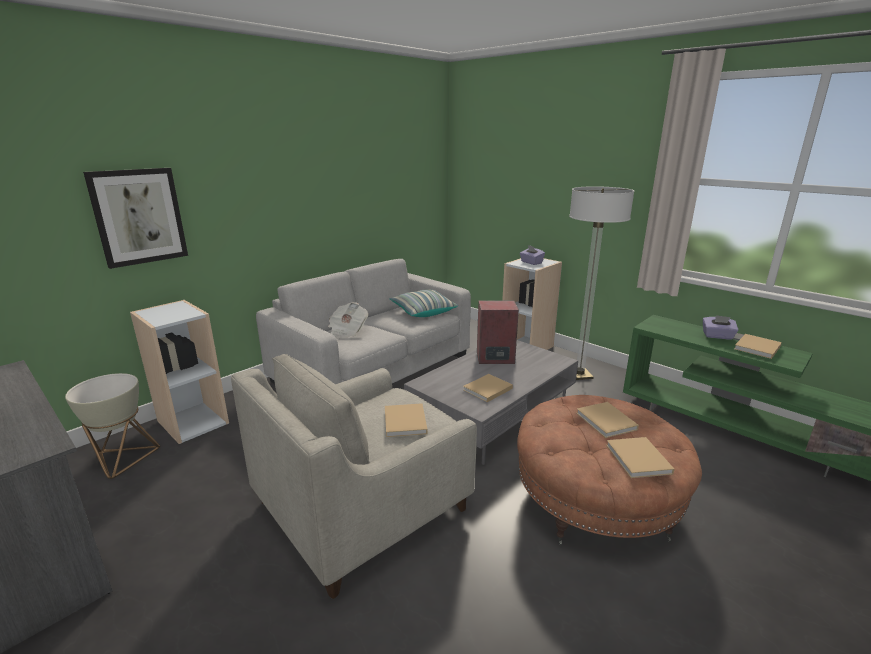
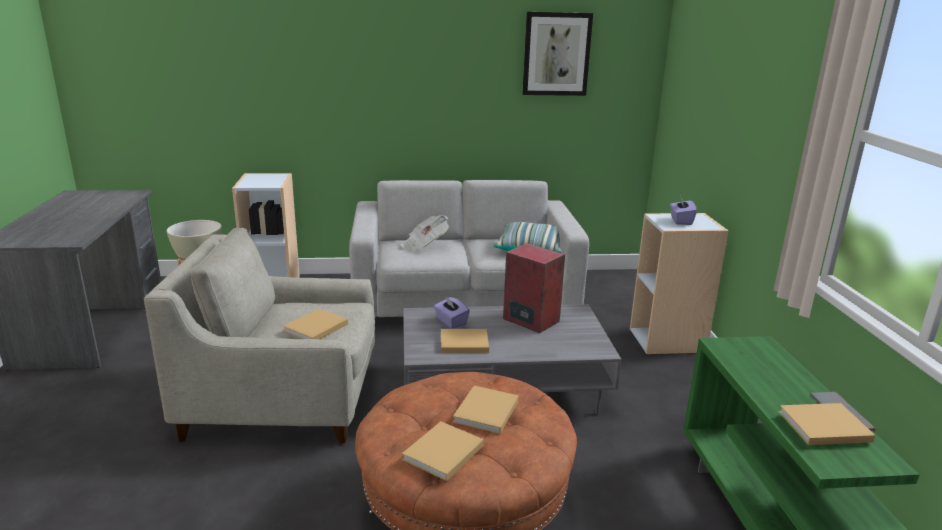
camera: 40 degrees right, 0 degrees up
(139, 216) = (264, 91): picture -> picture (556, 54)
(579, 375) = (679, 395): floor lamp -> none
(717, 336) = (796, 391): purple tissue box -> purple tissue box (450, 322)

